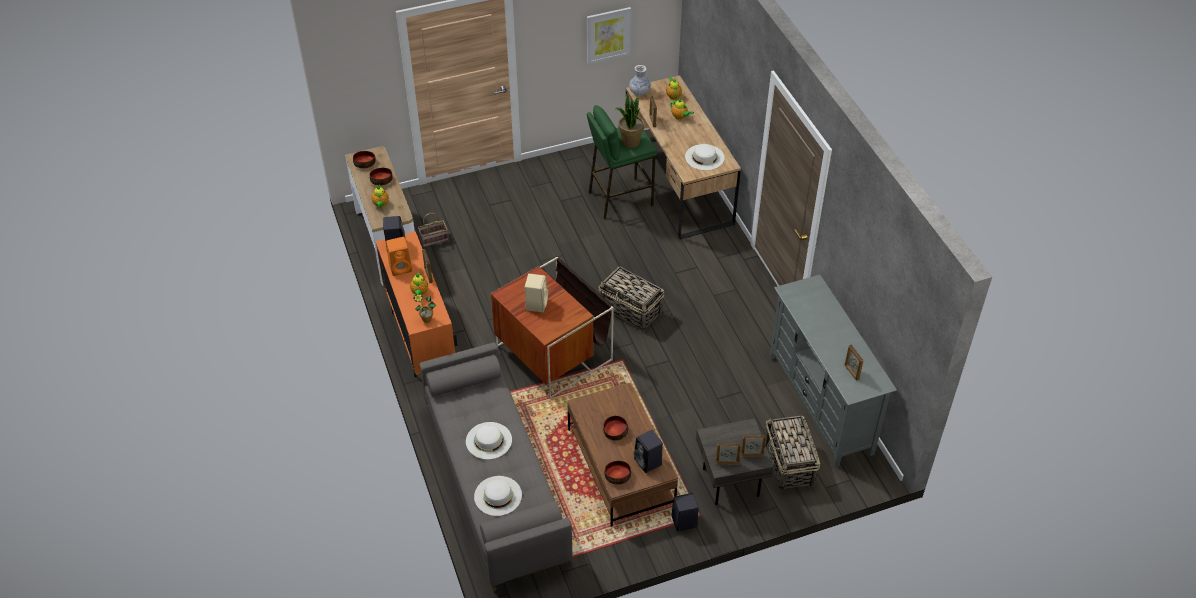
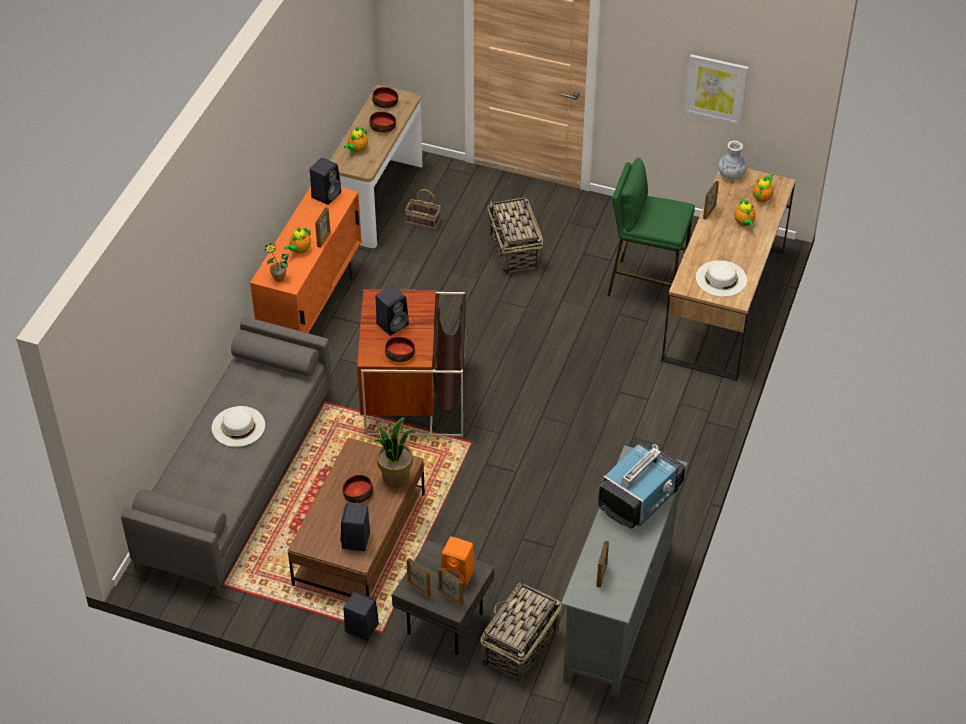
camera: 40 degrees right, 0 degrees up
(401, 267) = (309, 217): orange speaker -> orange speaker (458, 575)
(498, 495) = (193, 479): white hat -> none
(536, 303) = (393, 324): beige speaker -> black speaker
(618, 475) = (315, 534): bowl -> bowl (400, 354)
(630, 142) = (660, 220): potted plant -> potted plant (395, 477)
(631, 311) = (532, 402): basket -> basket (515, 251)
(819, 311) = (641, 497): none -> television

